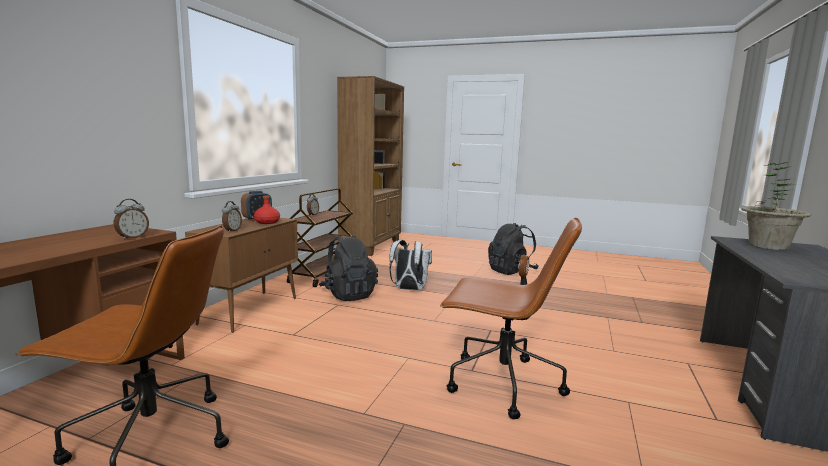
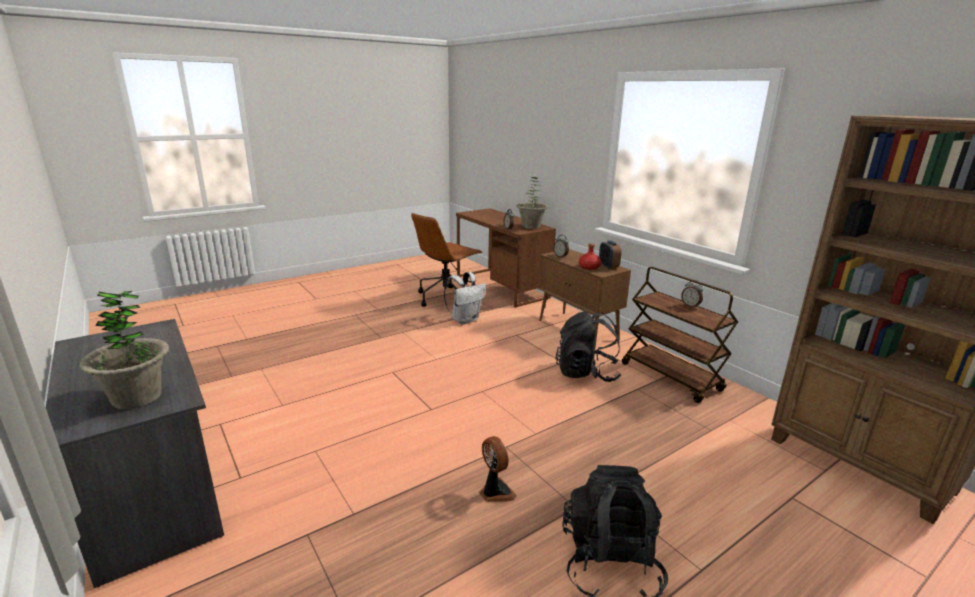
camera: 125 degrees right, 10 degrees up
(104, 231) = (531, 226): none -> potted plant
(409, 289) = (579, 411): white backpack -> white backpack (465, 320)
(501, 383) = (366, 374): brown office chair -> none

